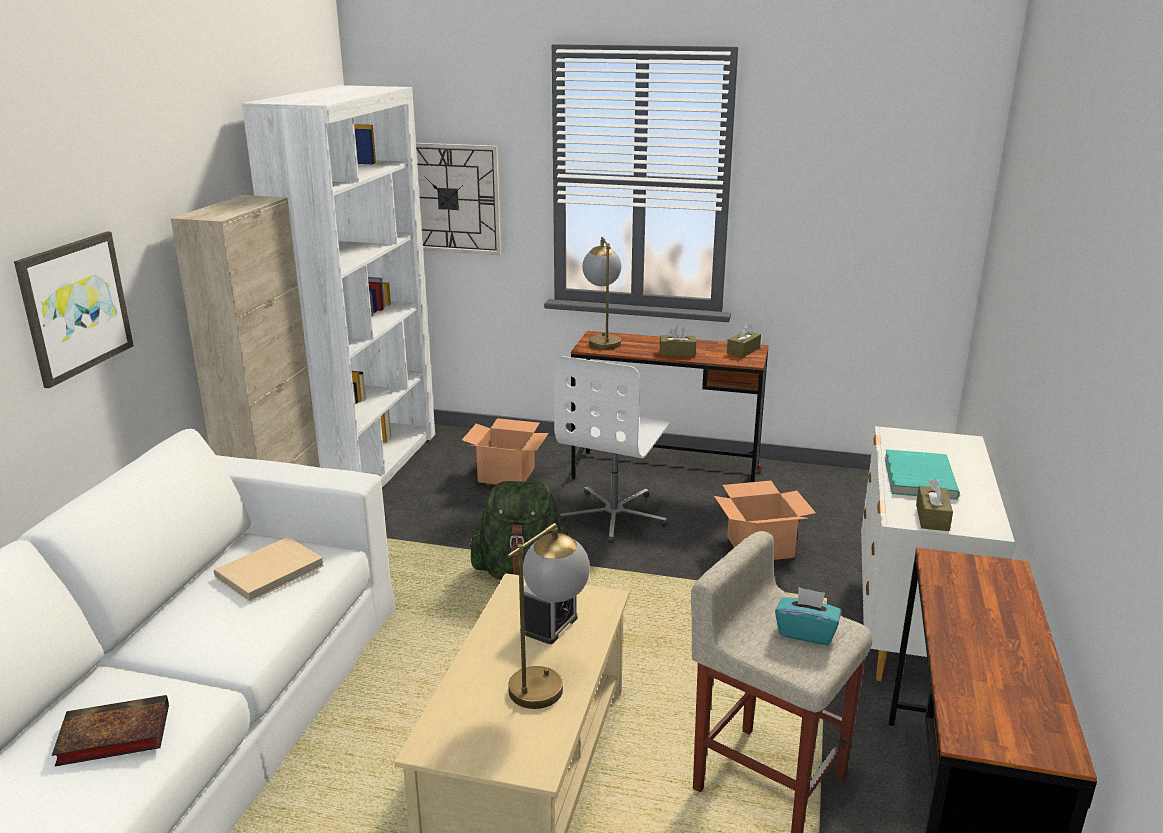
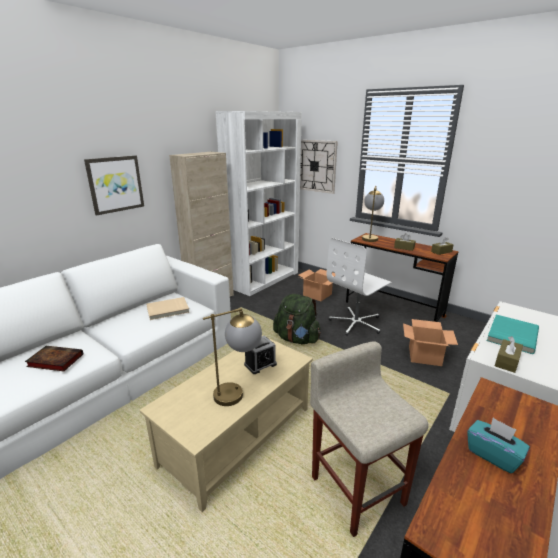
camera: 25 degrees right, 0 degrees up
(806, 632) = (381, 410): turquoise tissue box -> turquoise tissue box (493, 455)

